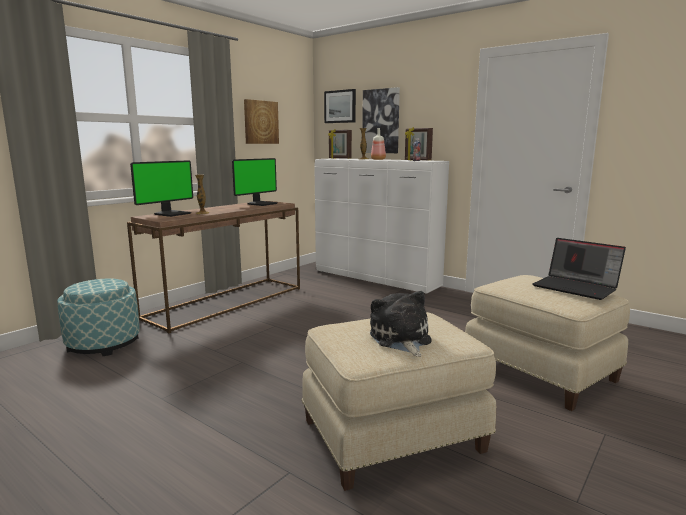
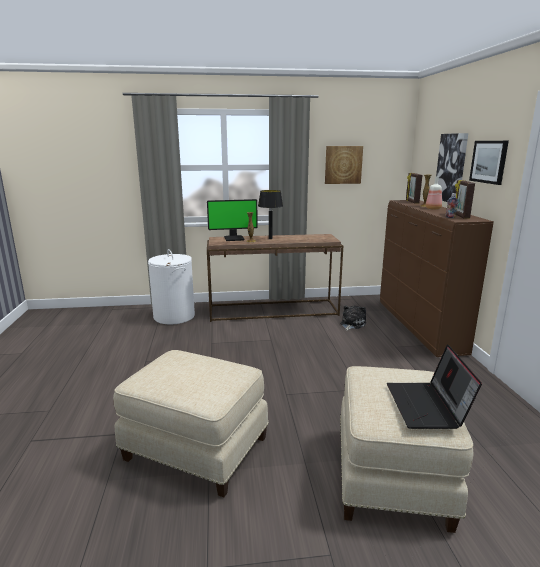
camera: 45 degrees right, 5 degrees up
(103, 343) = (174, 316): ottoman -> white laundry basket
(216, 209) = (270, 238): none -> black table lamp
(261, 204) = (315, 238): monitor -> none
(340, 106) = (427, 148): picture -> picture (489, 161)
(375, 279) = (418, 327): white dresser -> brown dresser
(401, 339) = (180, 379): plush toy -> plush toy (352, 324)

